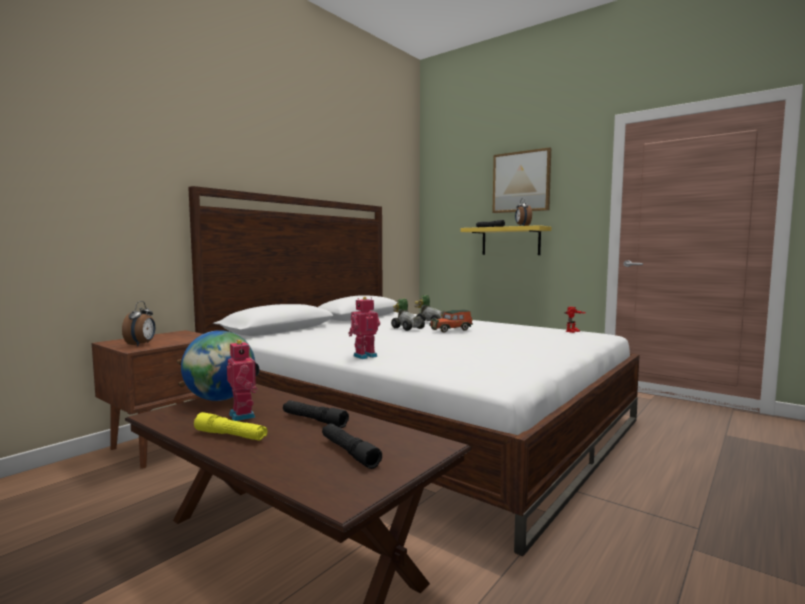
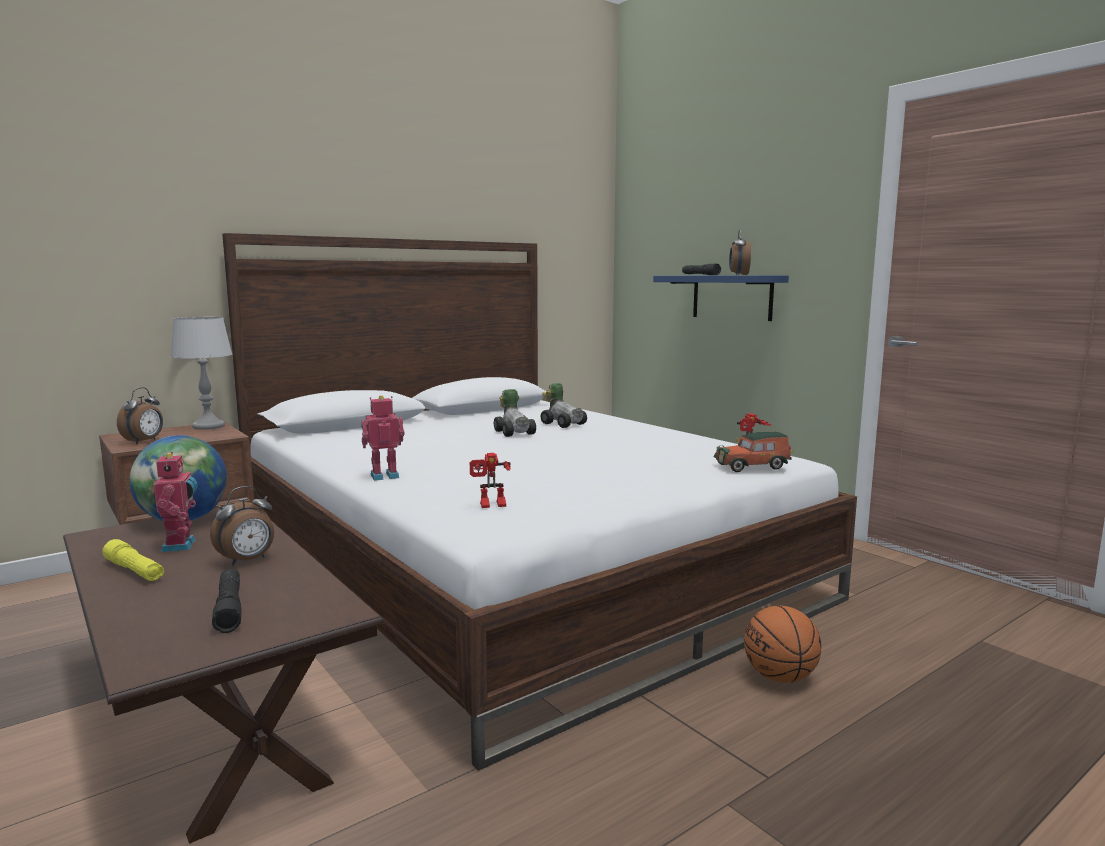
camera: 15 degrees right, 5 degrees up
(179, 333) = (209, 426): none -> grey table lamp
(314, 420) = (247, 561): black flashlight -> alarm clock
(451, 330) = (569, 439): toy car -> toy car (753, 466)
(476, 367) = (491, 506): none -> toy robot
(510, 241) = (732, 297): yellow shelf -> blue shelf
(521, 182) = (749, 201): picture -> none
(644, 469) = (779, 677): none -> basketball

